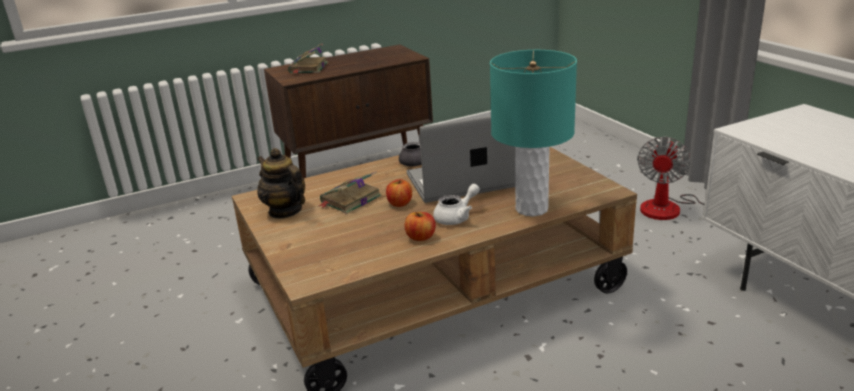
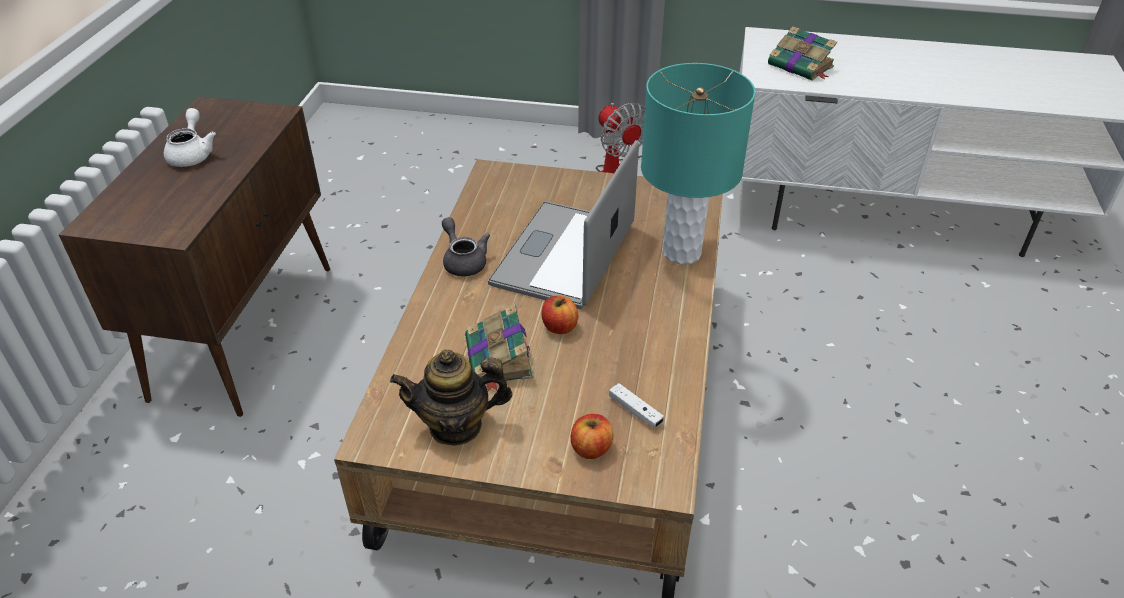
camera: 55 degrees left, 15 degrees up
(308, 68) = (149, 199): book -> book (801, 66)
(357, 251) = (635, 411): none -> white game controller
(420, 237) = (657, 351): apple -> apple (591, 448)
(457, 217) = (642, 305): white teapot -> white teapot (192, 154)

